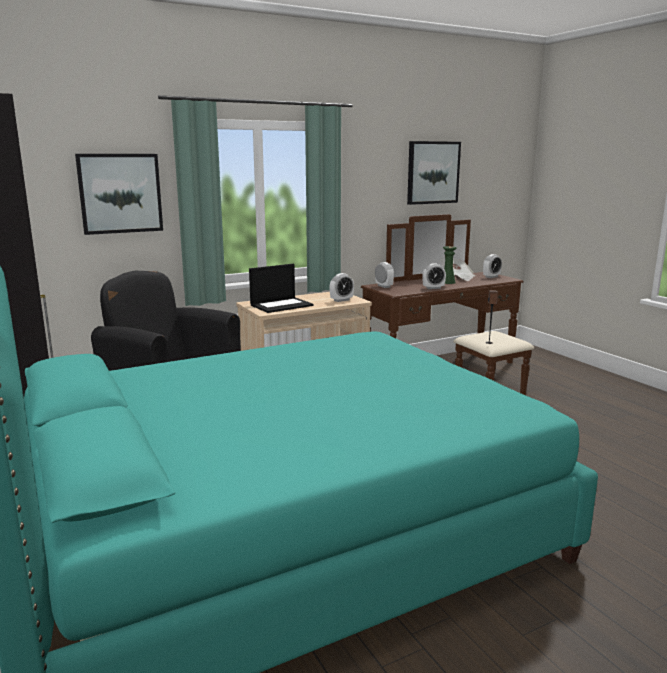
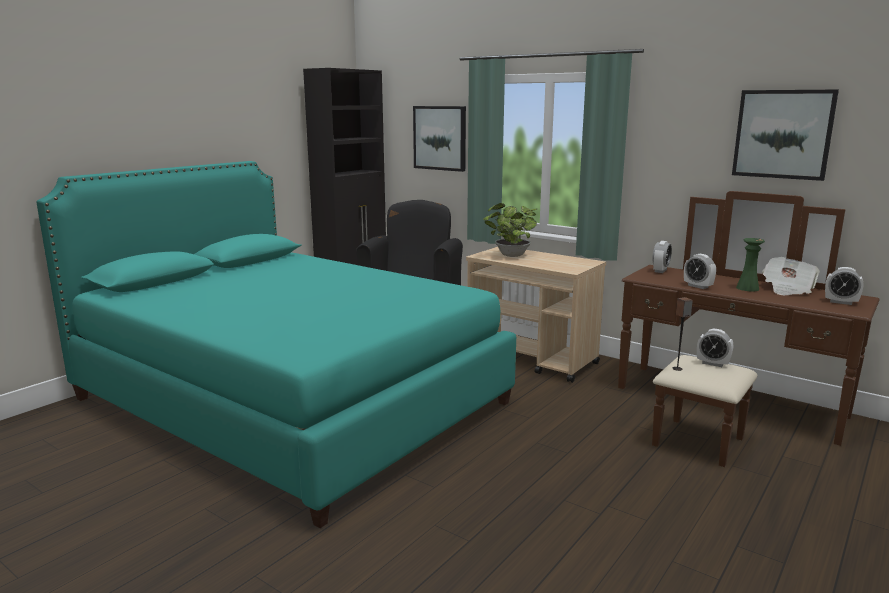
camera: 65 degrees right, 0 degrees up
(281, 305) = (510, 255): laptop -> potted plant
(341, 300) = (563, 266): alarm clock -> alarm clock (712, 363)

